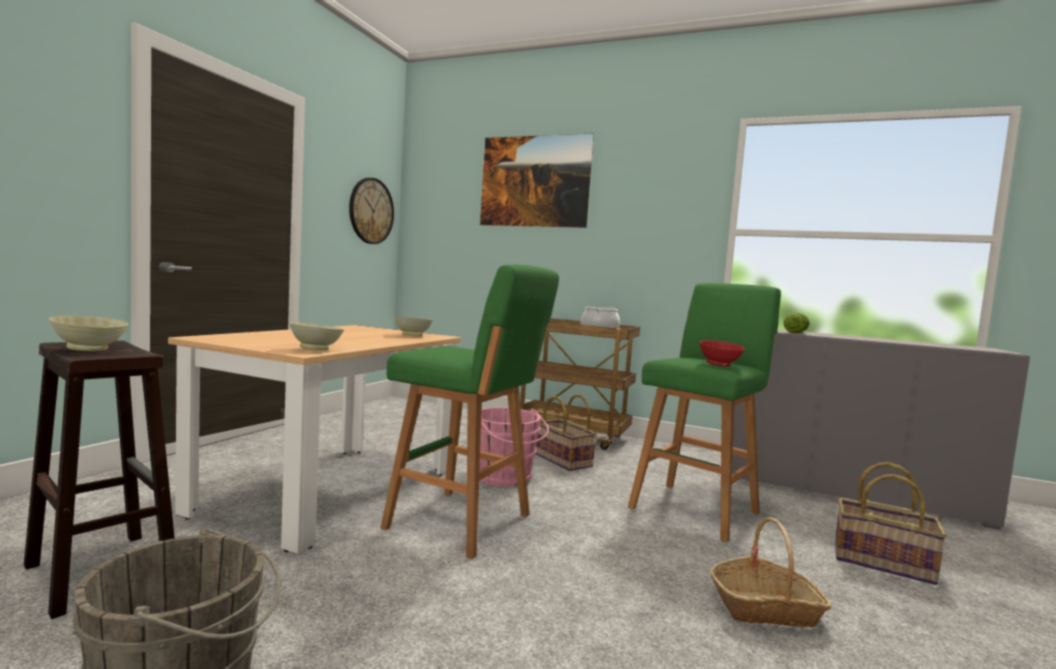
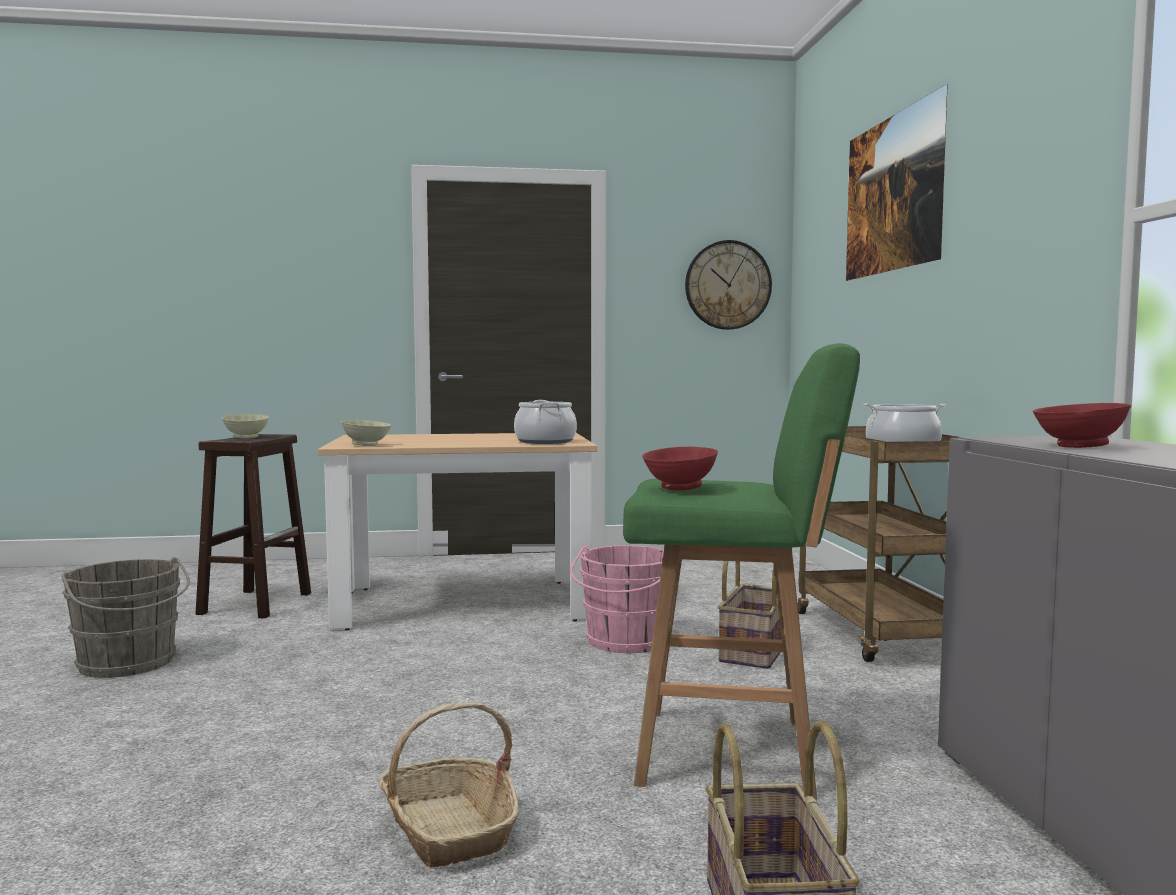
camera: 60 degrees right, 0 degrees up
(413, 336) = (545, 441): beige bowl -> cooking pot
(463, 523) = (468, 656): green stool -> none
(797, 332) = (1077, 446): lettuce -> red bowl

